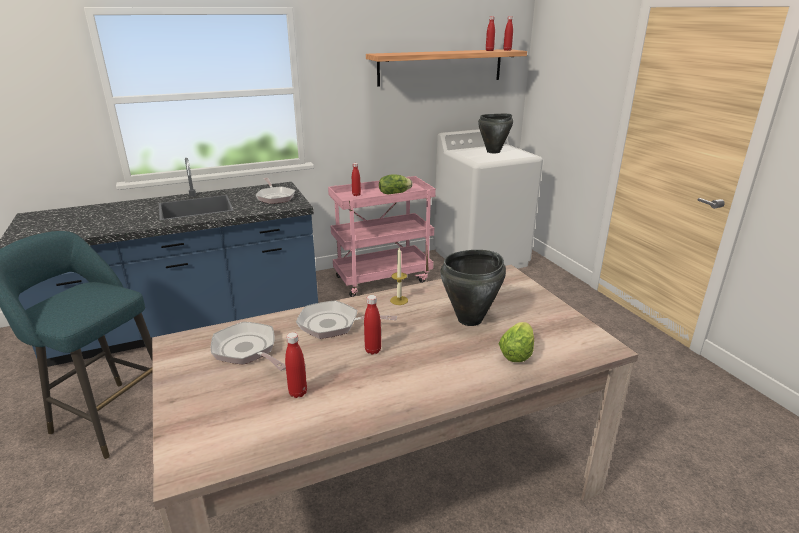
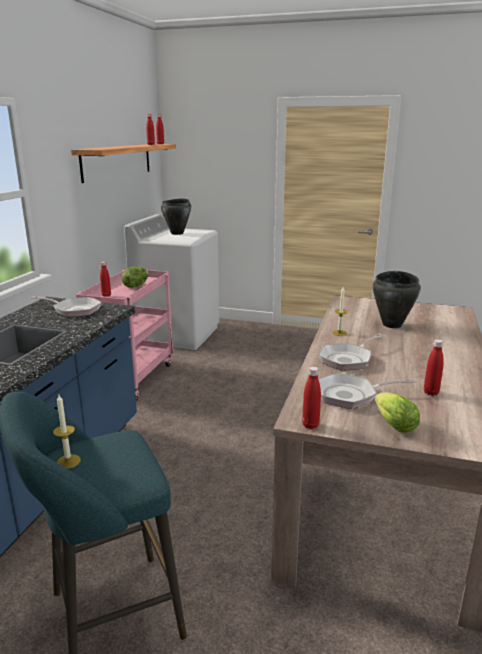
camera: 50 degrees left, 5 degrees down
(72, 291) = (68, 461): none -> candle
(373, 350) = (399, 358): red bottle -> red bottle (310, 425)
(517, 352) = (444, 327): lettuce -> lettuce (392, 424)

